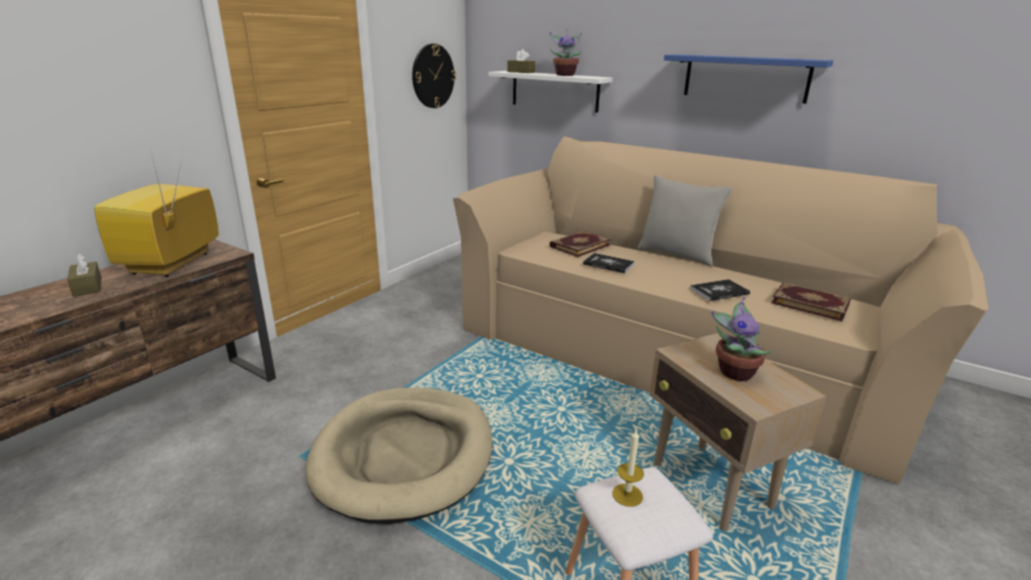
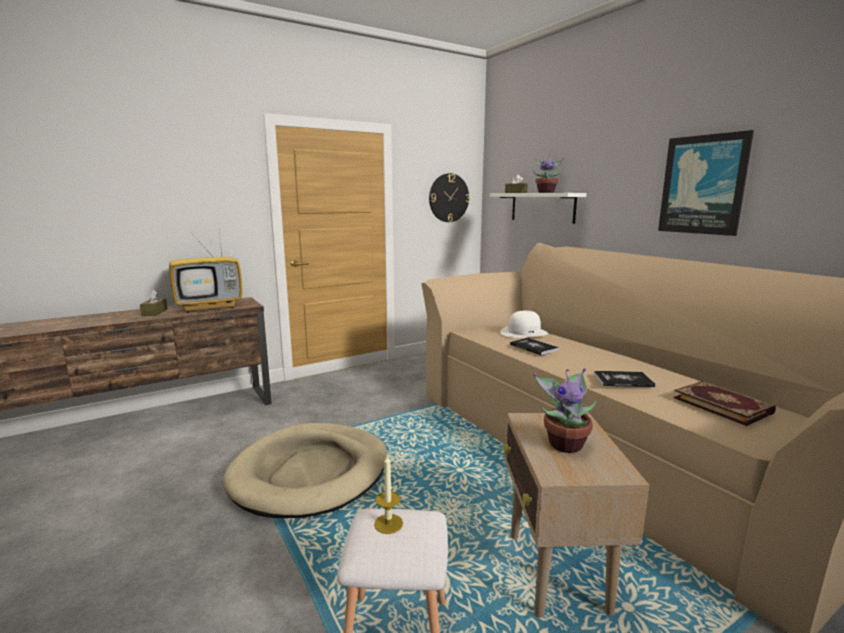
camera: 25 degrees right, 10 degrees down
(172, 264) = (210, 307): television -> television turned 150 degrees counterclockwise
(579, 245) = (524, 332): book -> white hat
(677, 254) = (613, 349): grey pillow -> none
(745, 78) = (703, 185): blue shelf -> picture

